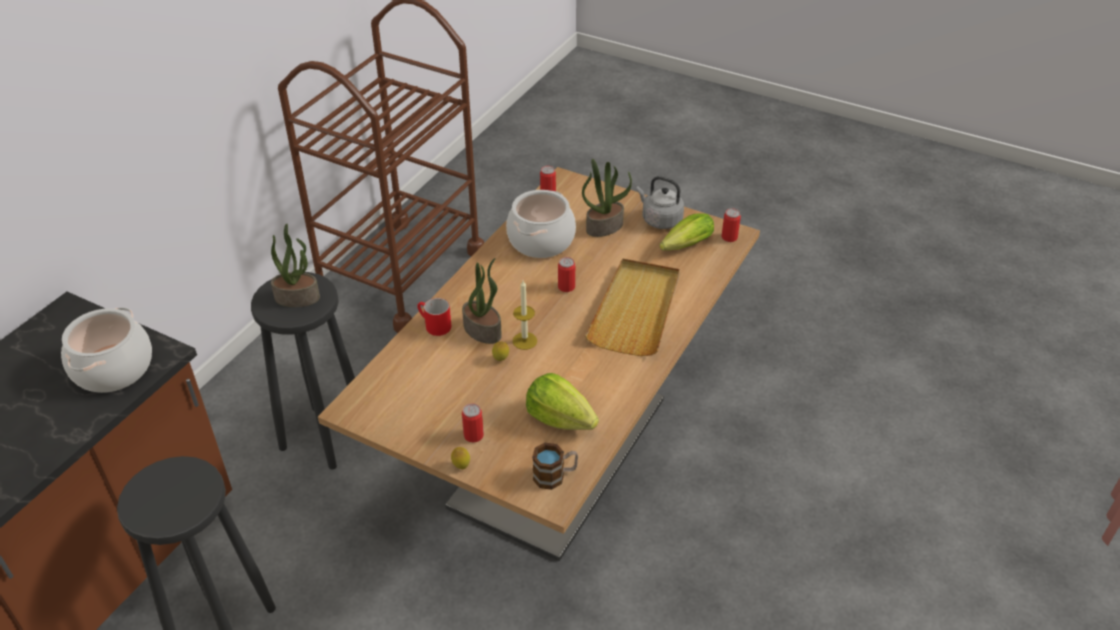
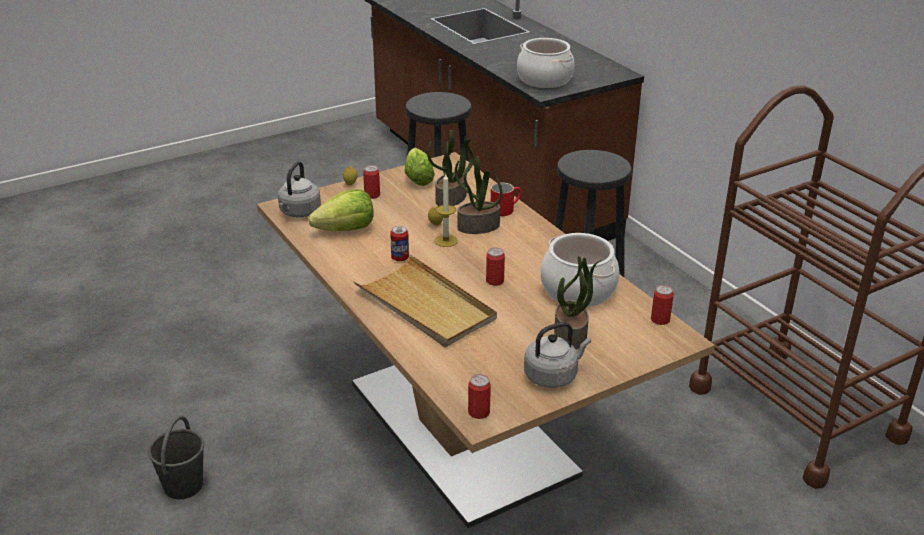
camera: 120 degrees right, 10 degrees down
(298, 297) = (593, 166): potted plant -> potted plant (451, 199)
(555, 476) = (299, 212): mug -> grey kettle
(579, 357) = (400, 258): none -> can
(684, 247) = (491, 372): lettuce -> lettuce (418, 177)
(781, 608) = (183, 485): none -> grey bucket

